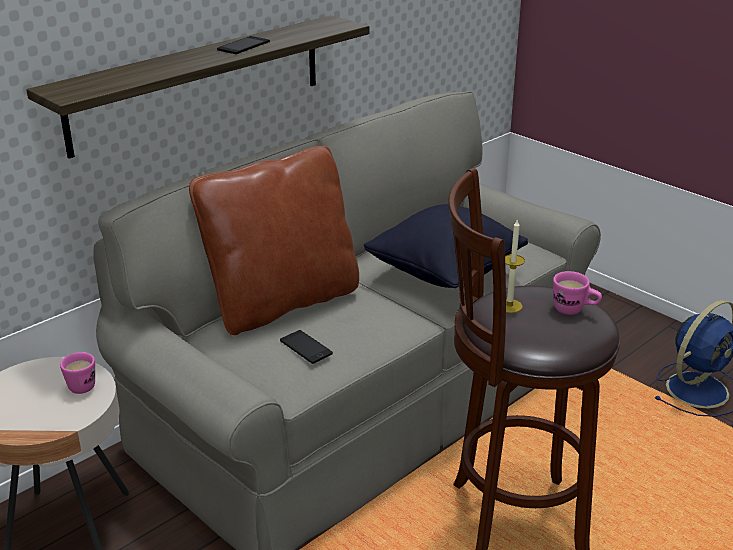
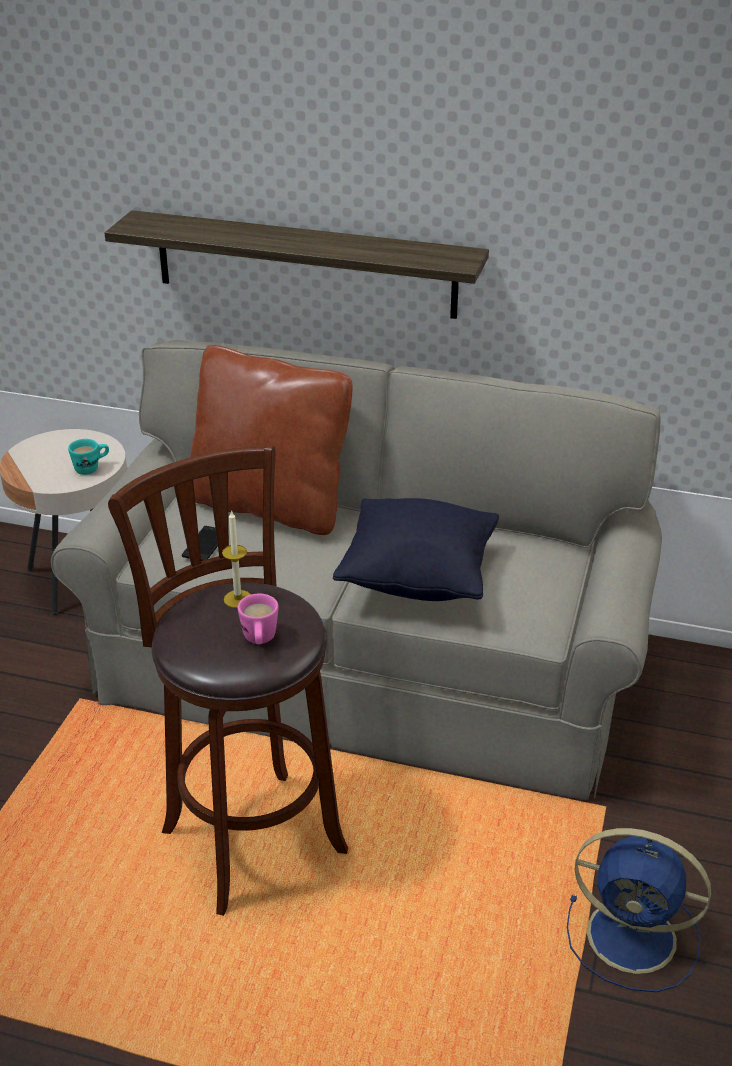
camera: 60 degrees right, 5 degrees up
(83, 383) = (91, 468): pink mug -> turquoise mug
(243, 46) = (329, 243): phone -> none

